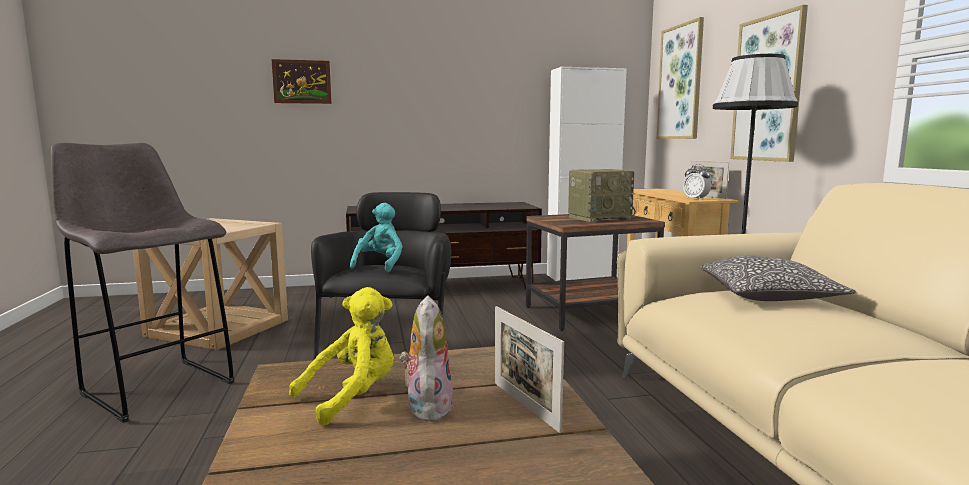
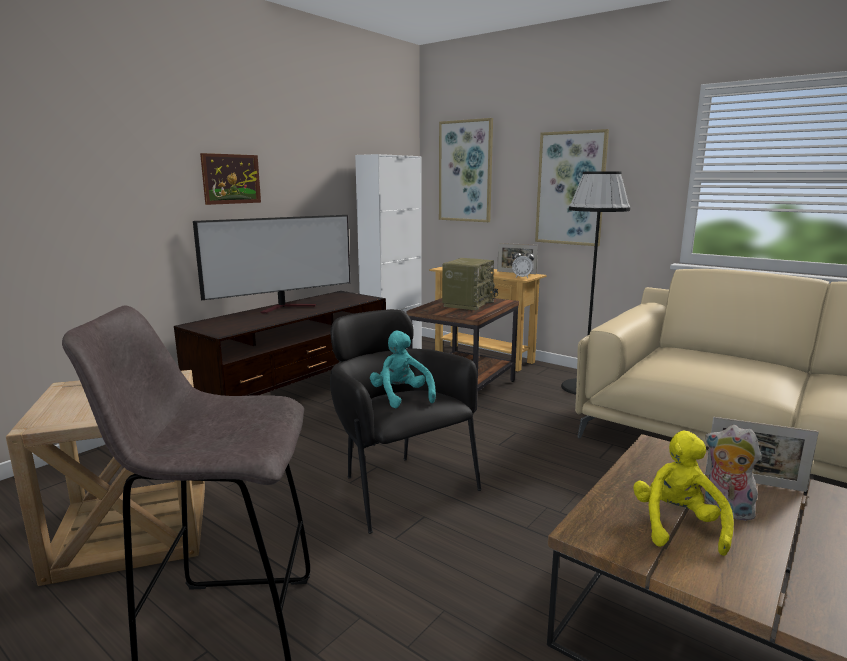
camera: 40 degrees left, 5 degrees up
(302, 81) = (97, 168): picture -> picture (231, 179)
(446, 205) = (287, 307): none -> television
(766, 295) = (686, 355): pillow -> none

